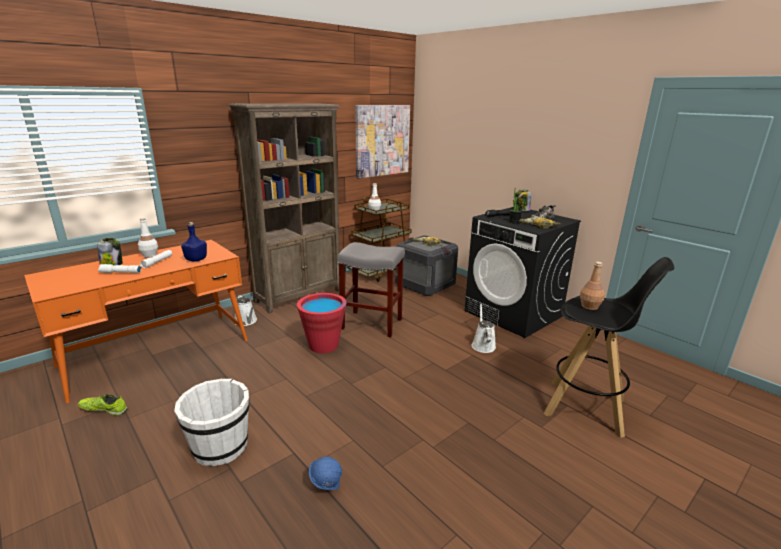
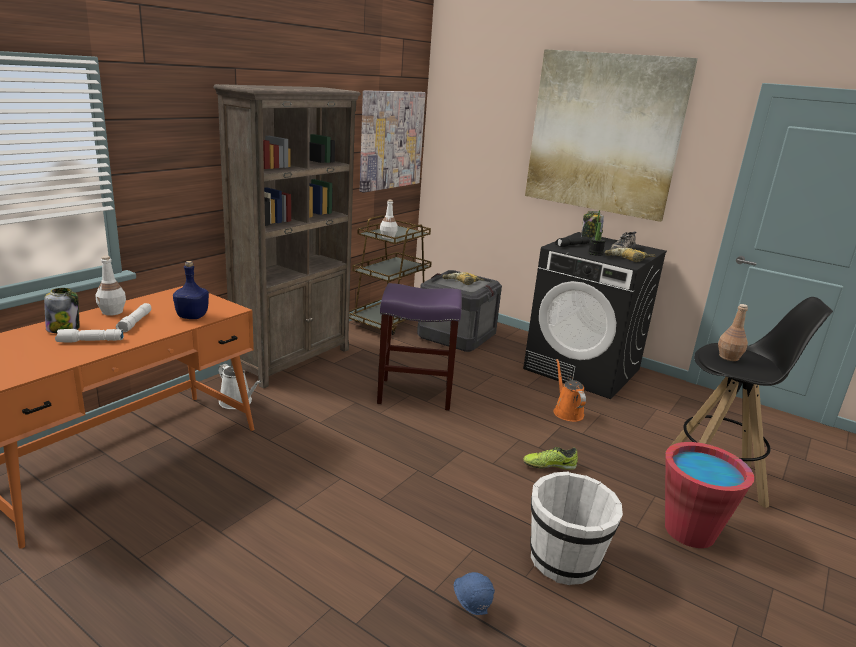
camera: 15 degrees left, 0 degrees up
(104, 409) = (90, 550): shoe -> shoe (549, 465)
(220, 447) = (301, 581): white bucket -> white bucket (564, 561)
(323, 345) = (366, 428): red bucket -> red bucket (689, 531)
(372, 323) = (416, 393): grey stool -> purple stool
(483, 345) = (566, 411): white watering can -> orange watering can
(532, 128) = (603, 133): none -> picture

